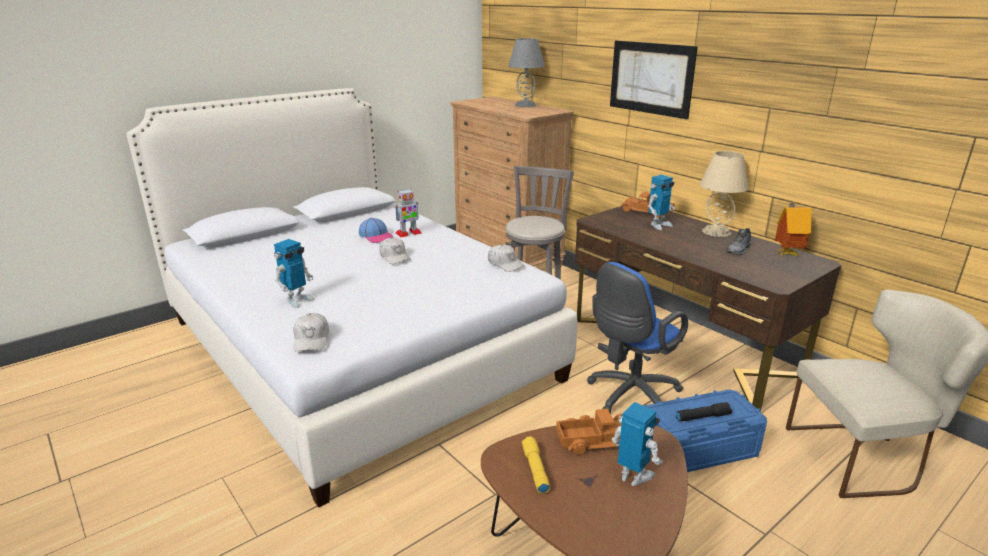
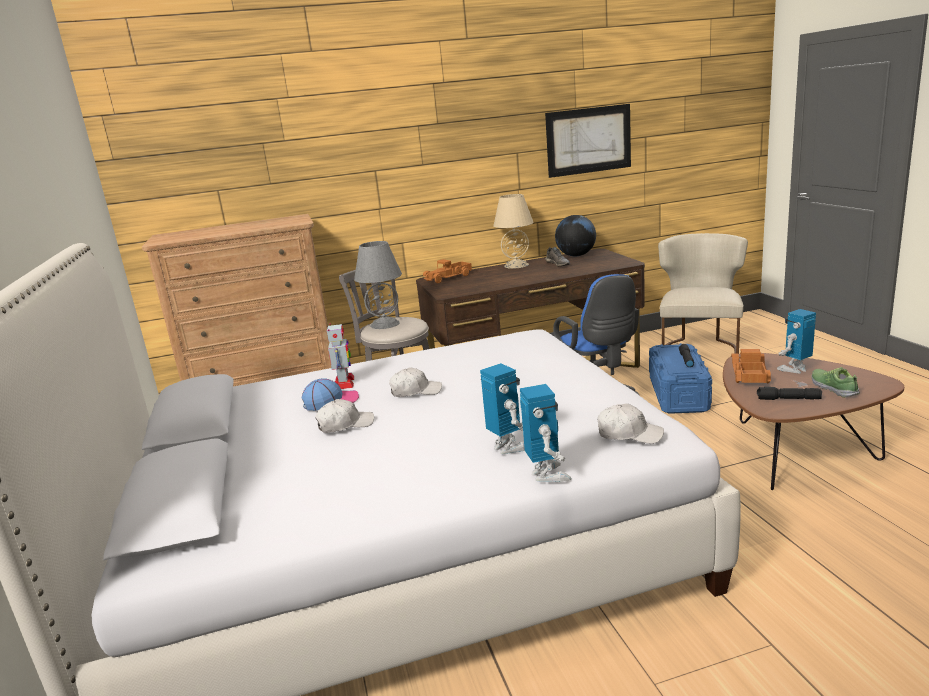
camera: 65 degrees left, 5 degrees down
(505, 264) = (489, 343): white cap -> white cap (345, 425)
(525, 105) = (241, 224): grey table lamp -> grey table lamp (385, 324)
(534, 469) = (788, 399): yellow flashlight -> black flashlight
(585, 508) = (833, 388): none -> shoe
(651, 78) = (398, 154): picture -> picture (588, 140)
(658, 225) = (484, 277): toy robot -> toy robot (547, 474)
(787, 254) = (576, 255): toy house -> globe

